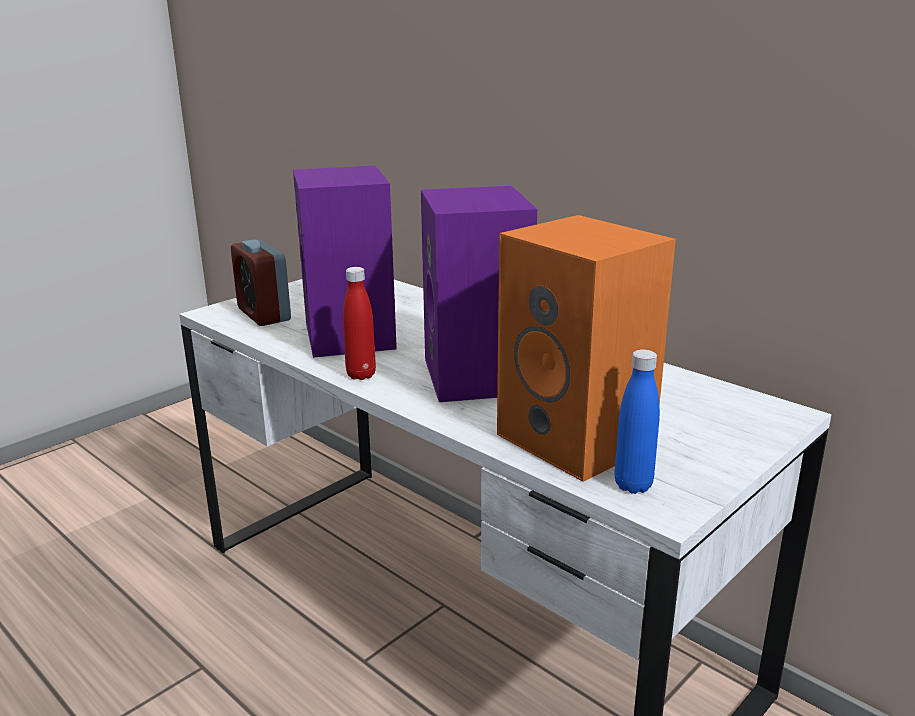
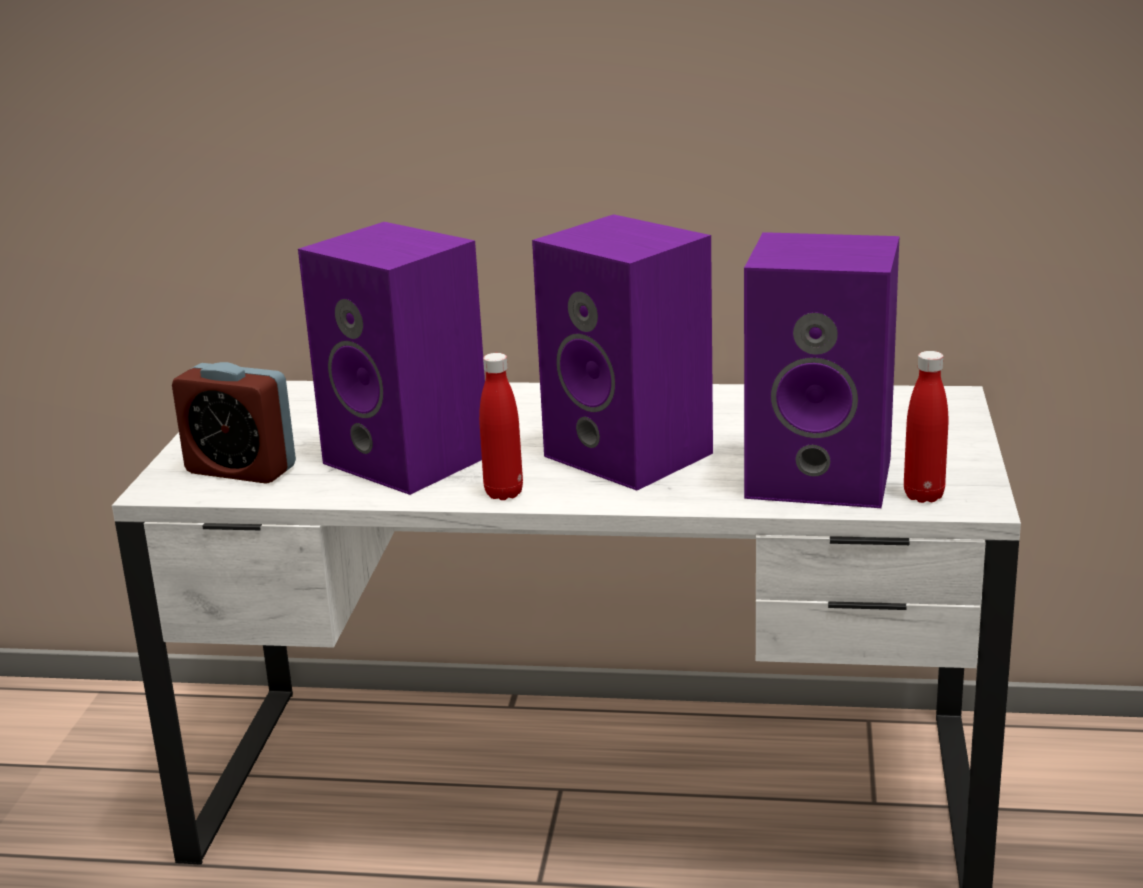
camera: 35 degrees left, 0 degrees up
(580, 440) = (823, 477): orange speaker -> purple speaker
(633, 485) = (923, 496): blue bottle -> red bottle

